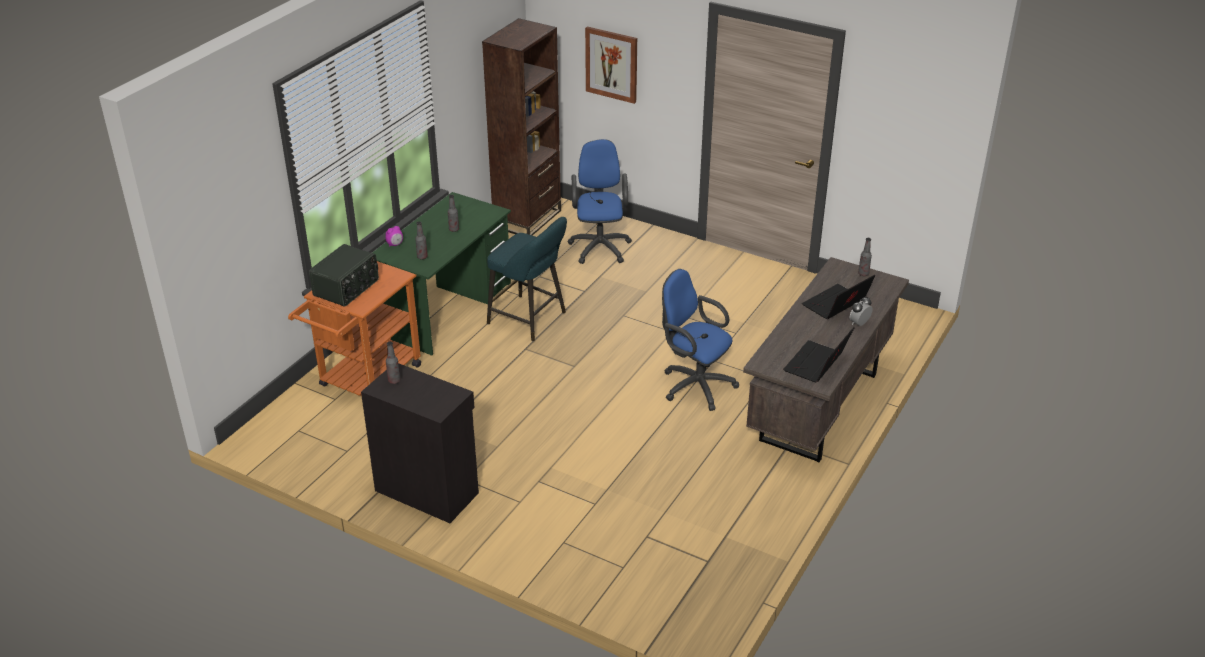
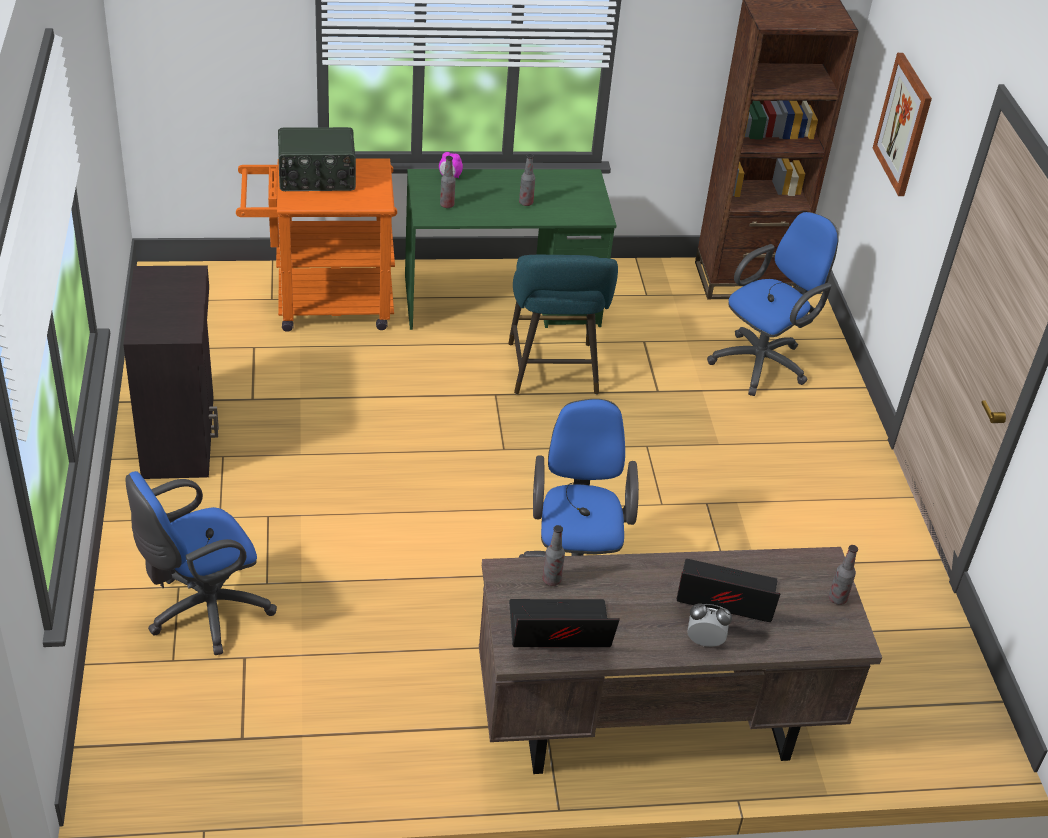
camera: 50 degrees right, 5 degrees up
(394, 381) = (172, 279): bottle -> bottle (551, 580)
(594, 539) = (203, 611): none -> blue office chair

